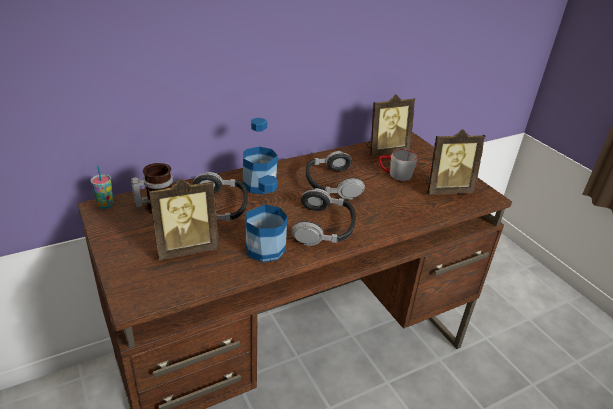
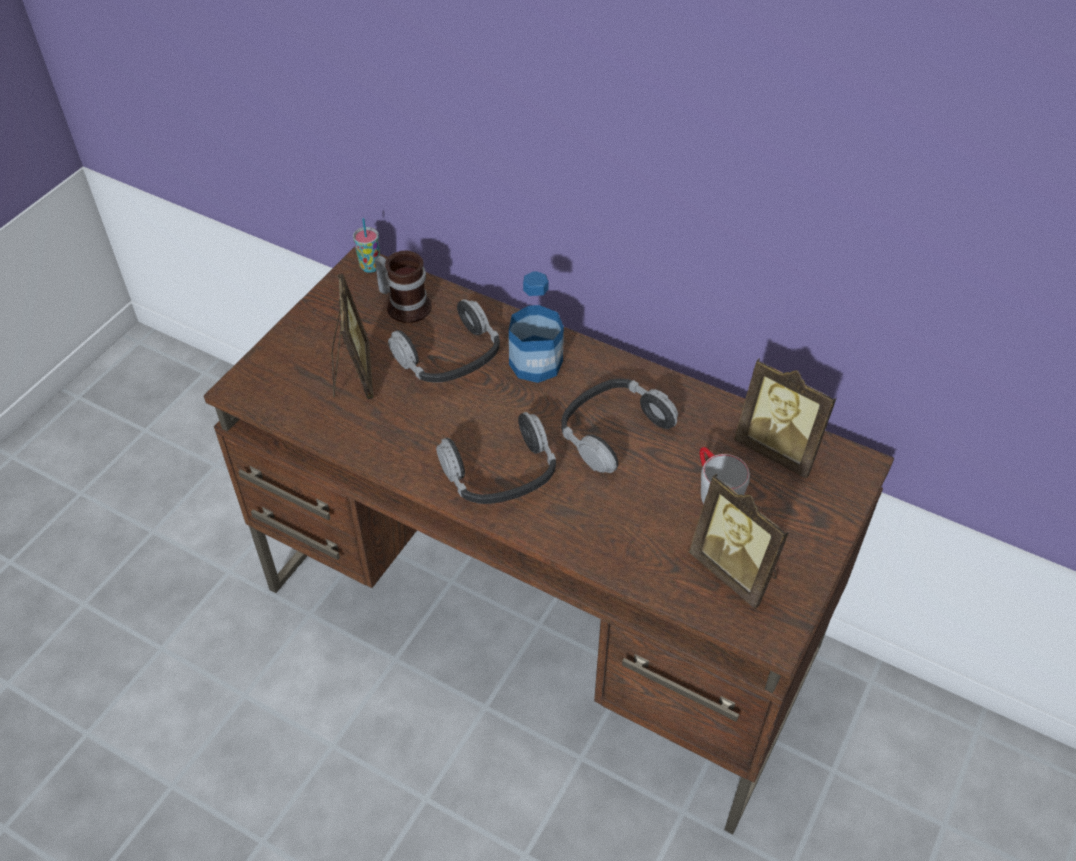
camera: 60 degrees right, 15 degrees up
(187, 248) = (352, 375): picture frame -> picture frame turned 135 degrees counterclockwise
(265, 249) = (406, 440): bottle -> none

